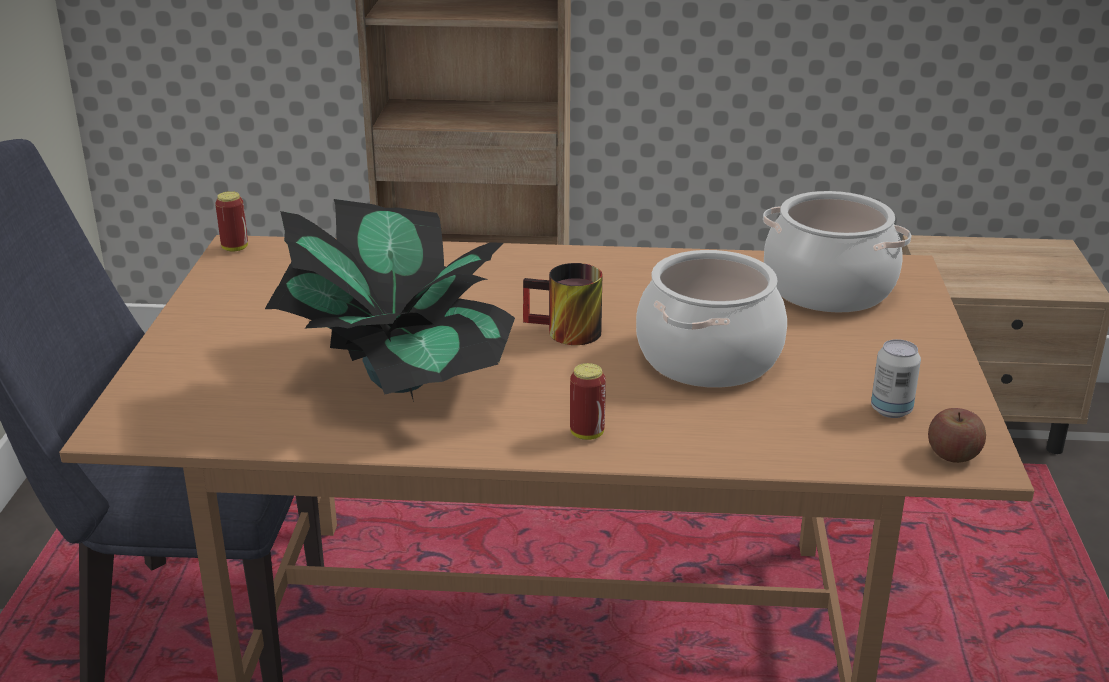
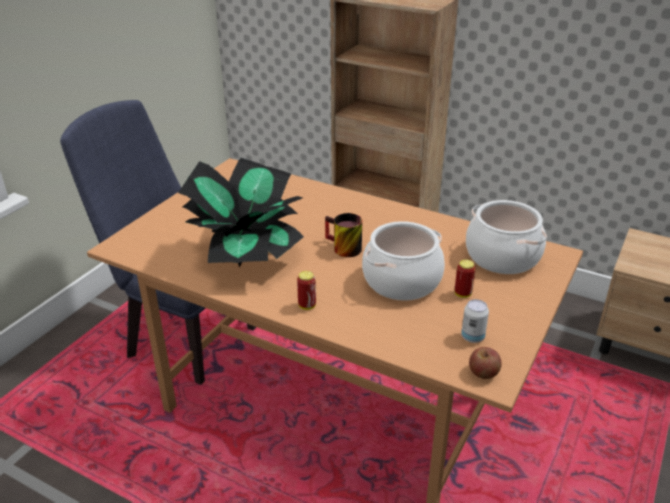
camera: 25 degrees right, 5 degrees up
(235, 248) = (231, 167): can -> can (463, 294)

